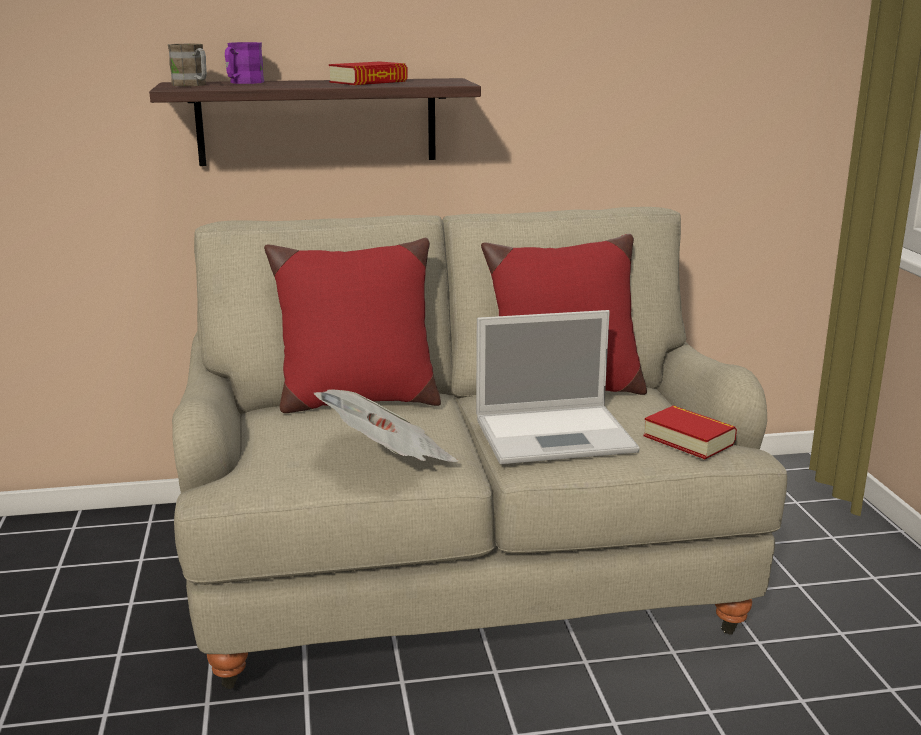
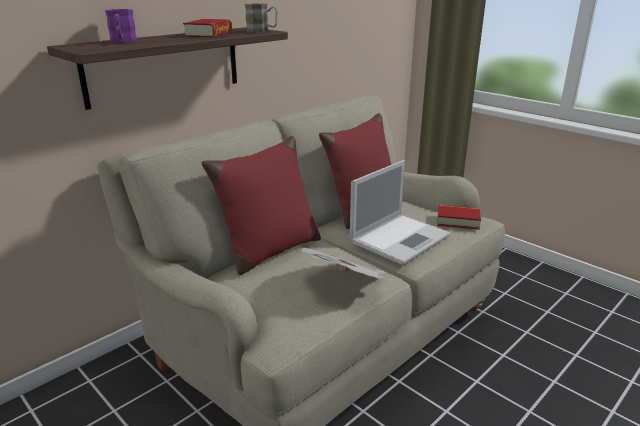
camera: 35 degrees left, 5 degrees up
(193, 85) = (93, 46): brown mug -> brown mug (262, 31)

